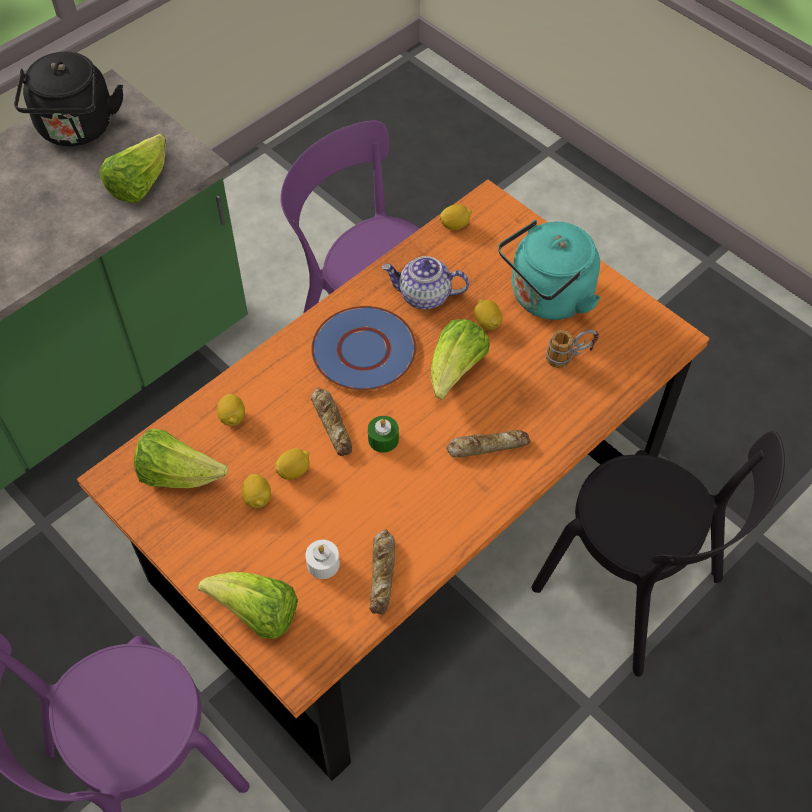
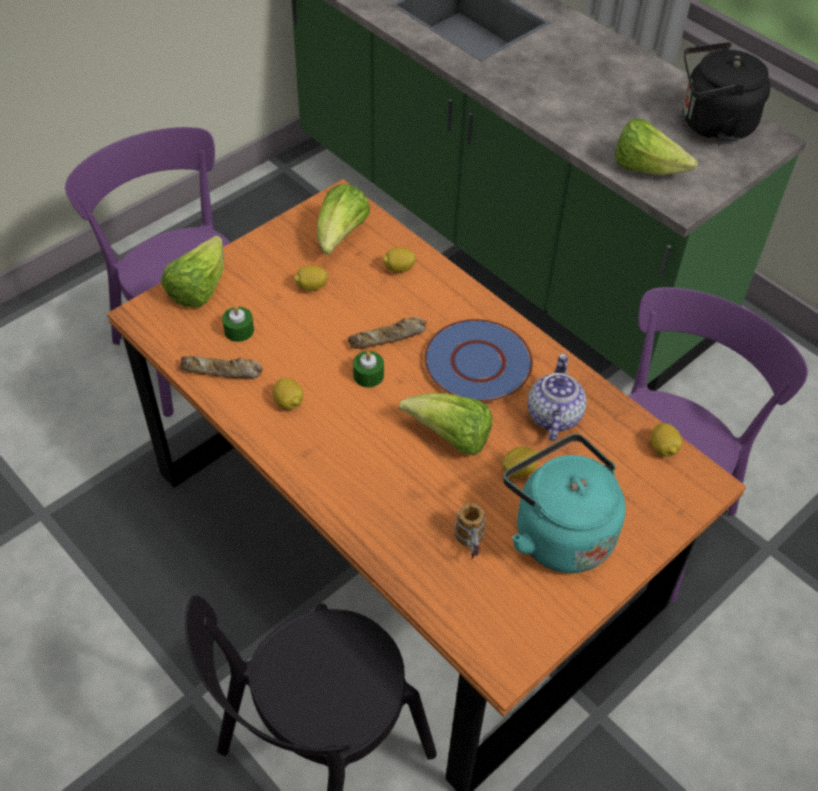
camera: 90 degrees right, 5 degrees down
(294, 471) = (338, 310): lemon -> lemon (288, 402)
(323, 564) = (239, 330): white candle -> green candle
(487, 446) = (355, 459): bread -> none

